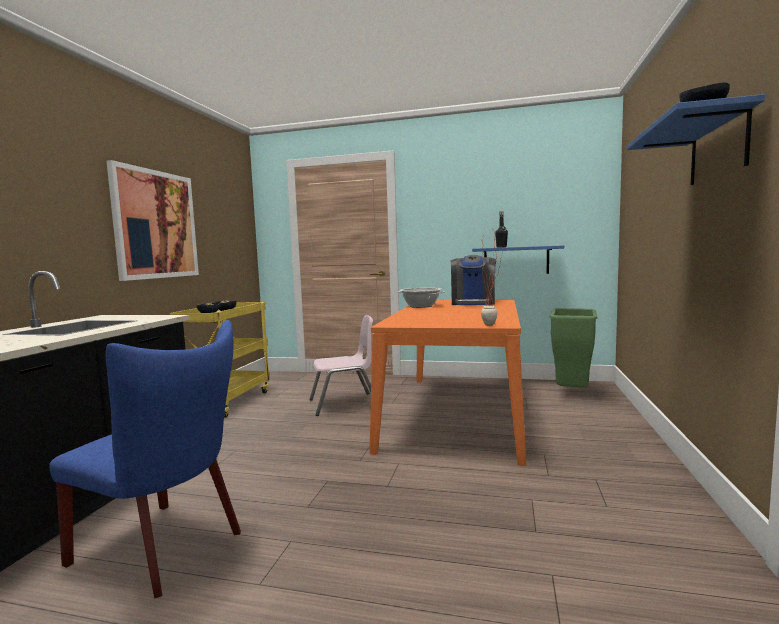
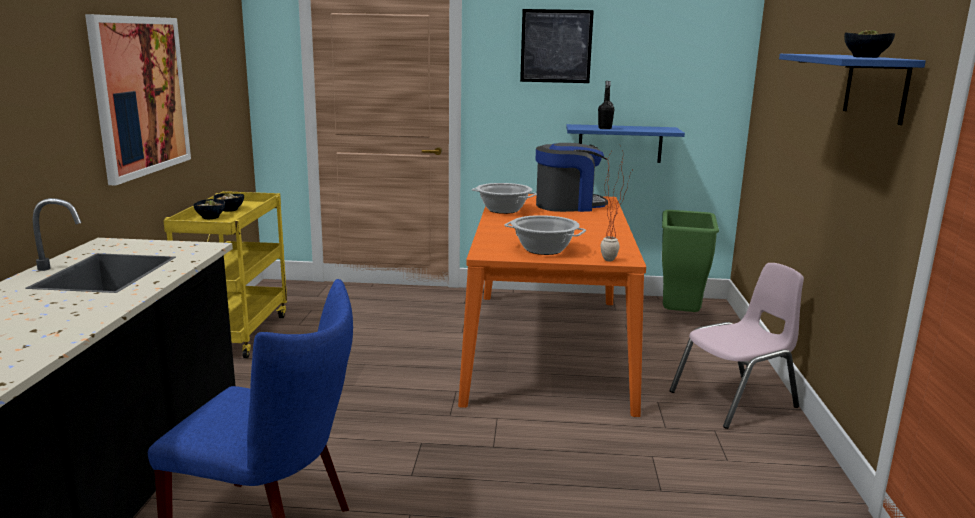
camera: 10 degrees left, 10 degrees up
(344, 404) = (400, 335): pink chair -> pink chair (735, 400)
(437, 321) = (543, 249): none -> cooking pot
(463, 192) = (556, 46): none -> picture
(473, 303) = (568, 205): coffee machine -> coffee machine turned 105 degrees counterclockwise

